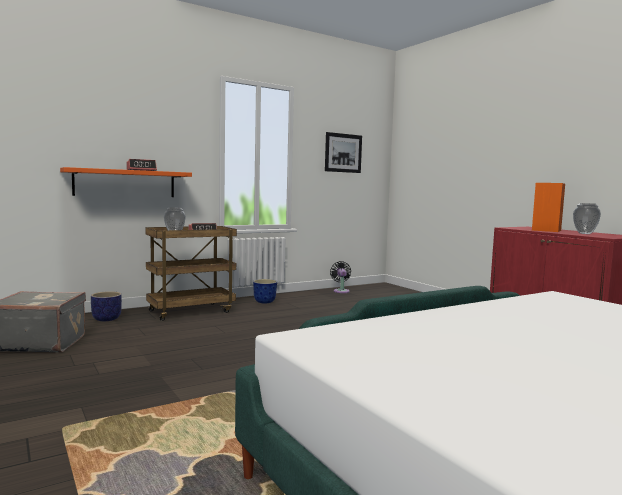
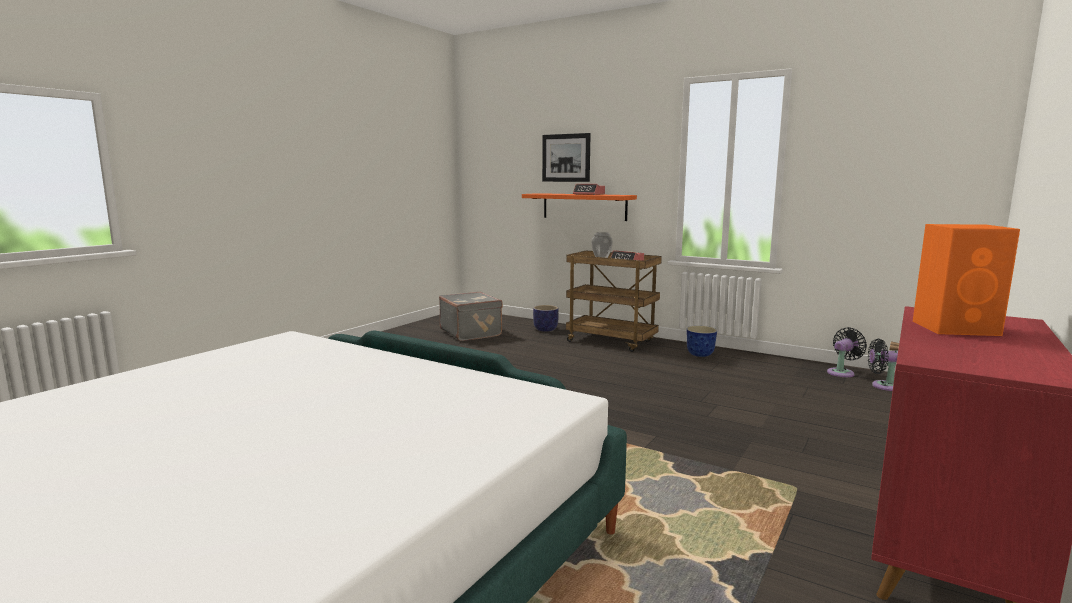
camera: 65 degrees right, 5 degrees up
(343, 153) = (886, 156): picture -> picture (566, 158)
(369, 291) = (883, 386): none -> black fan
(584, 233) = (970, 348): vase -> none

